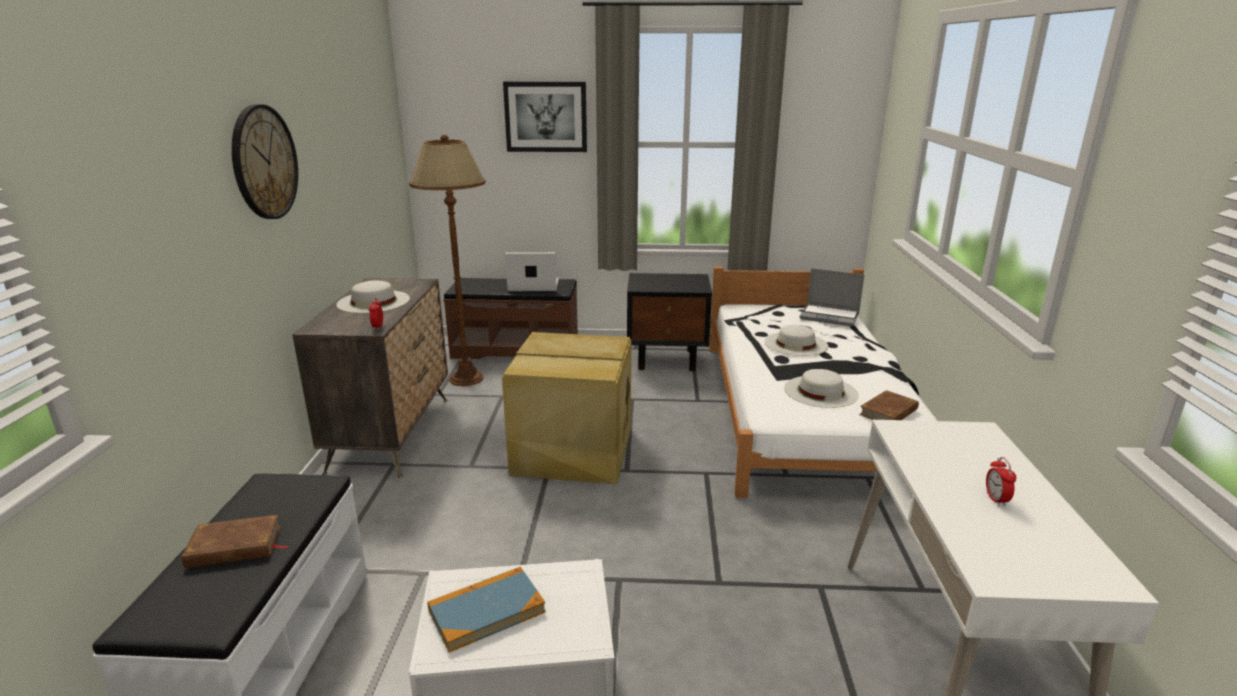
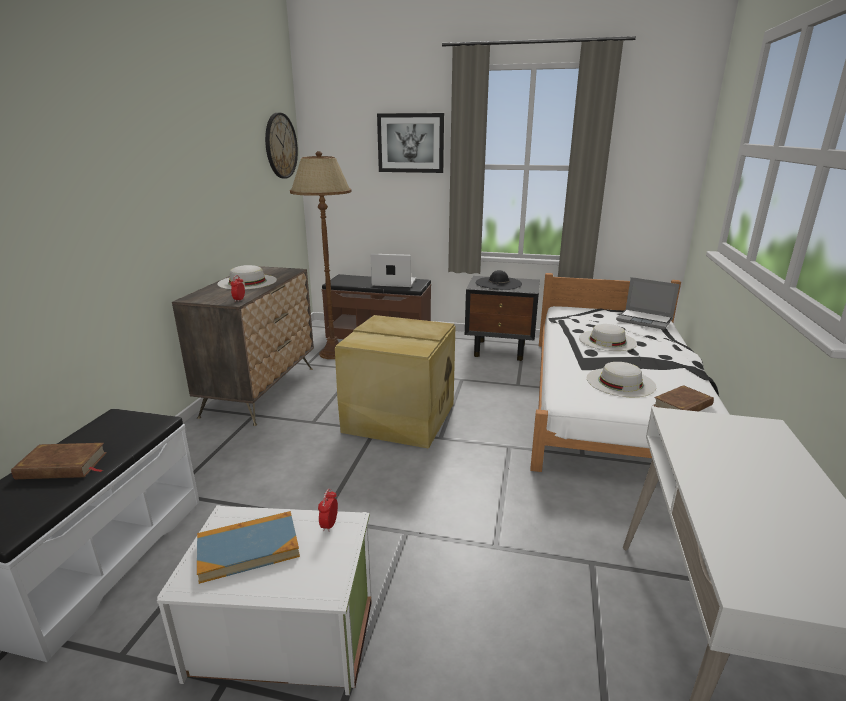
camera: 10 degrees right, 0 degrees up
(264, 162) = (152, 159): wall clock -> wall clock (280, 146)
(662, 282) = (498, 283): none -> black hat
(996, 499) = (769, 499): alarm clock -> alarm clock (329, 525)

